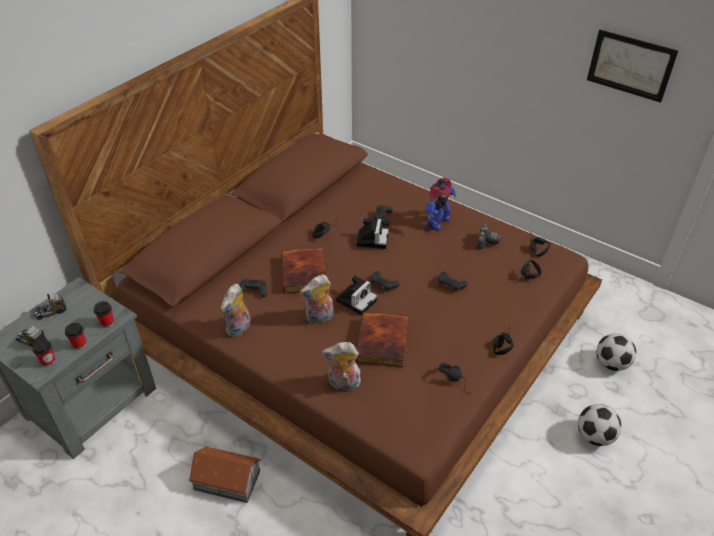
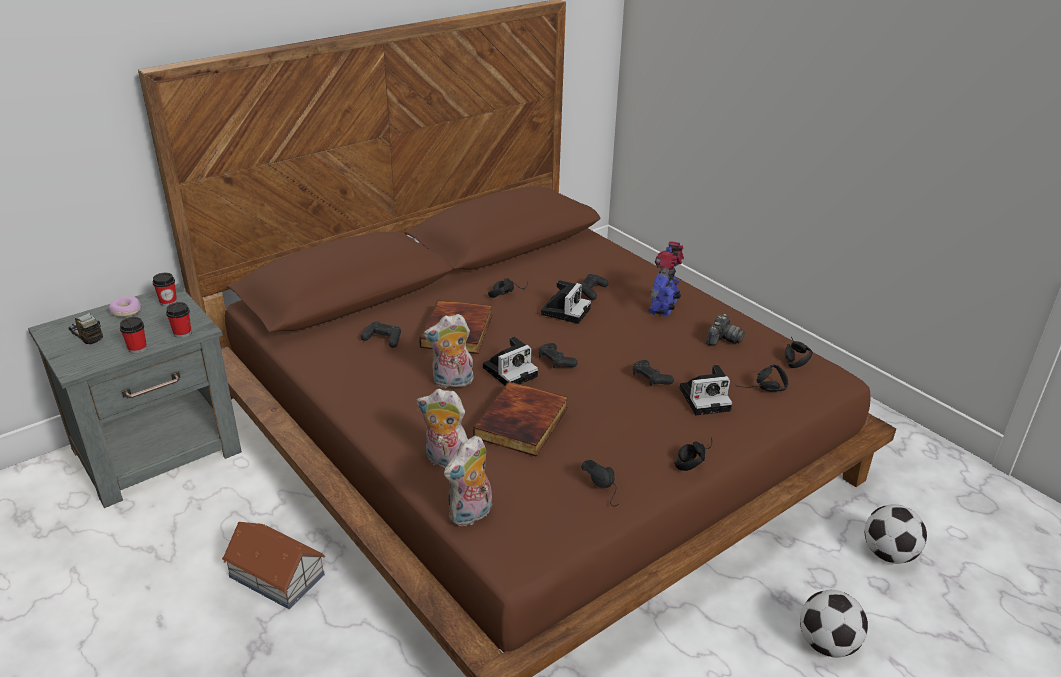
camera: 15 degrees right, 10 degrees down
(48, 361) = (92, 358): cup -> cup (168, 302)
(51, 312) = (126, 311): toy truck -> donut
(239, 329) = (343, 375): plush toy -> plush toy (471, 515)
(437, 222) = (664, 307): toy robot -> toy robot turned 150 degrees clockwise
(492, 293) = (706, 398): none -> camera
(630, 65) = (967, 115): picture -> none

